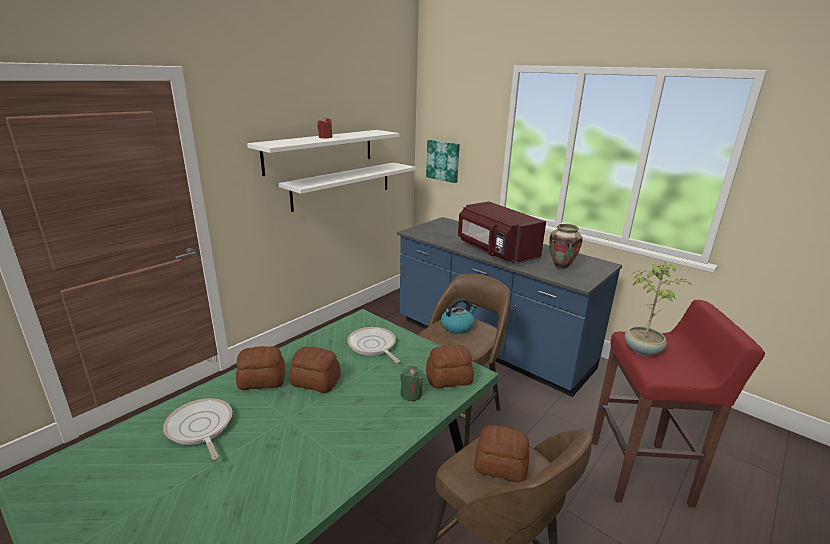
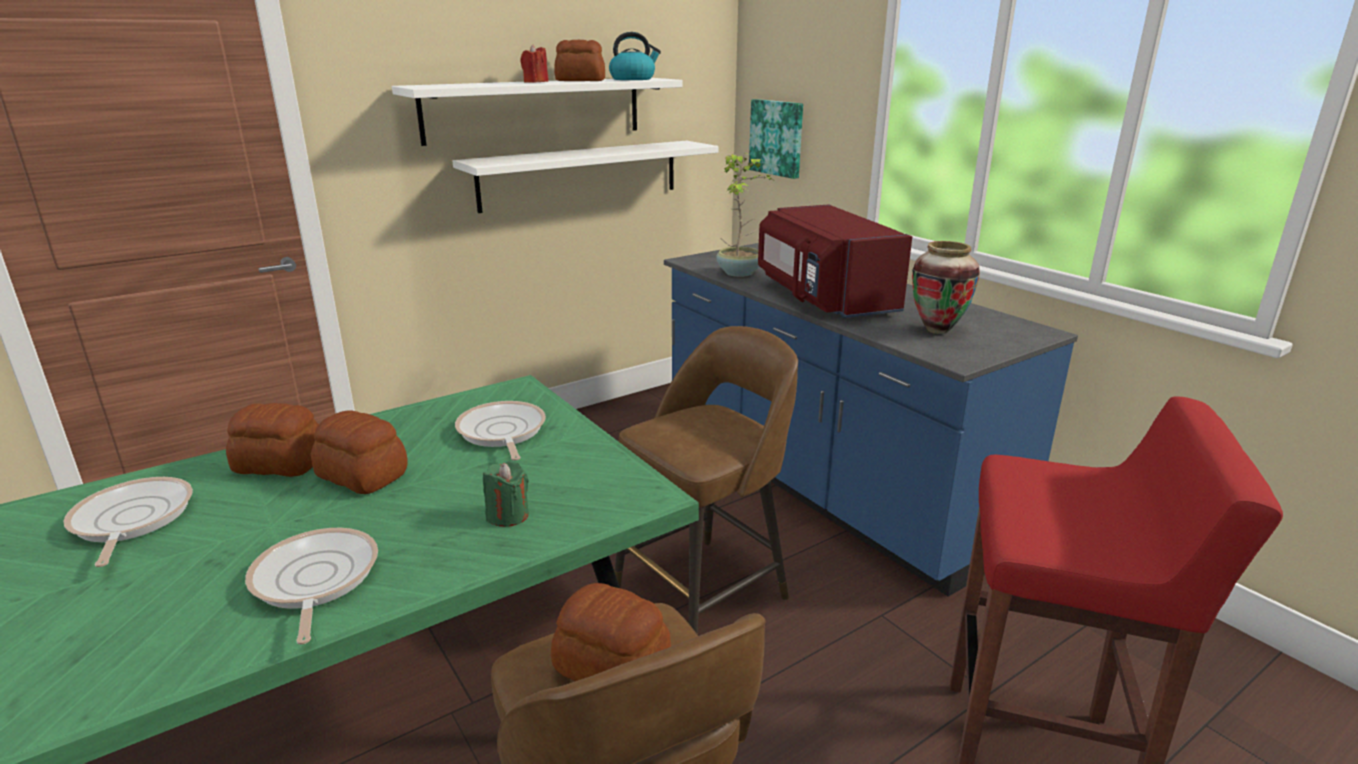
camera: 15 degrees right, 0 degrees up
(337, 447) = (314, 581): none -> frying pan
(449, 379) = (597, 500): bread -> bread (581, 81)
(457, 327) = (697, 423): kettle -> kettle (633, 79)
(642, 349) = (1028, 491): potted plant -> potted plant (740, 273)

